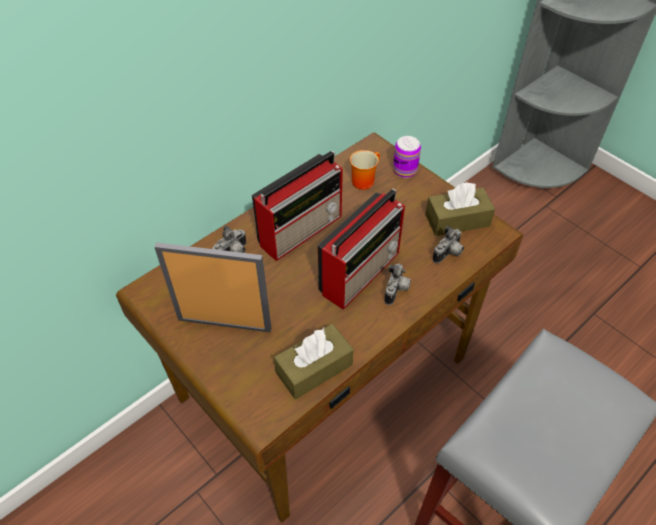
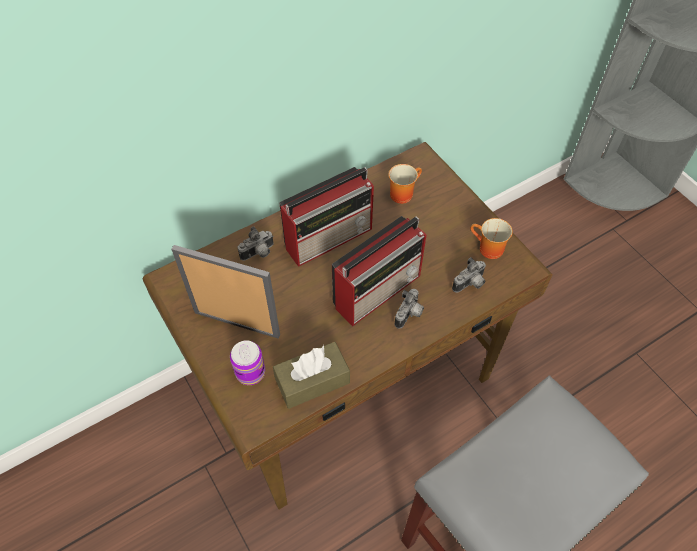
camera: 10 degrees right, 5 degrees up
(405, 170) = (446, 188): can -> can (250, 372)
(457, 220) = (487, 249): brown tissue box -> mug

